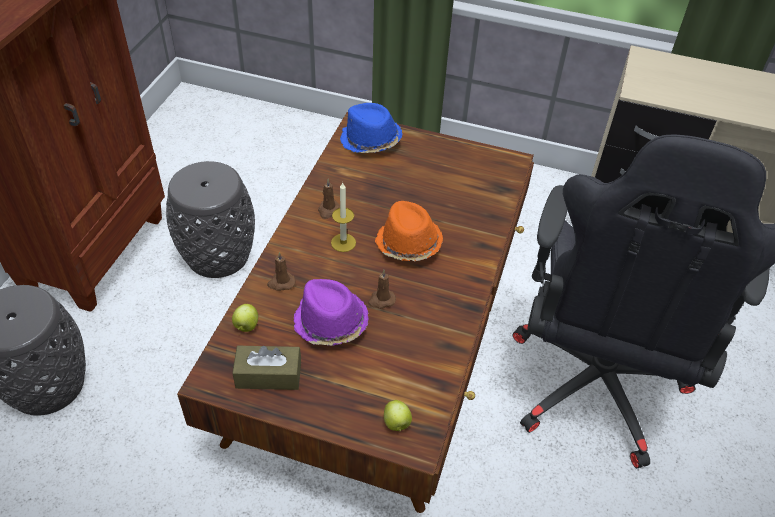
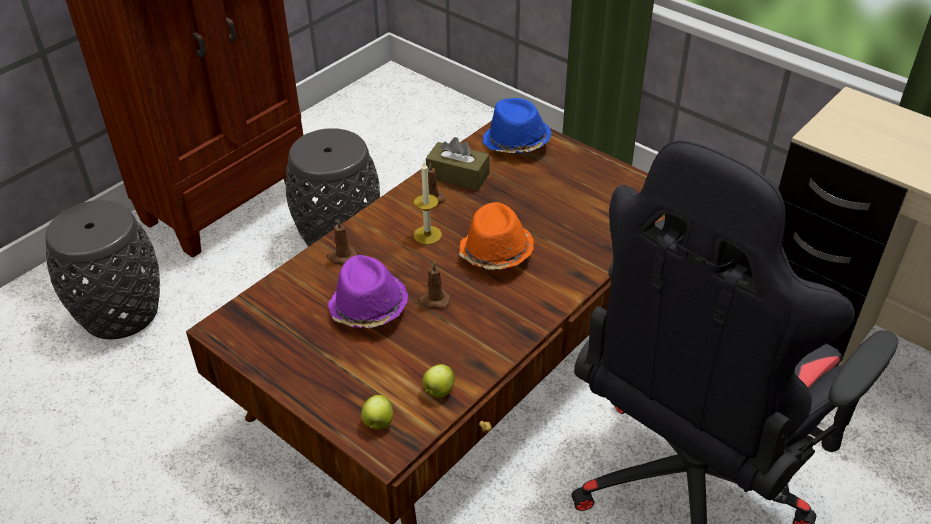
camera: 25 degrees right, 5 degrees down
(246, 326) = (284, 288): apple -> apple (438, 391)
(268, 375) = (279, 339): brown tissue box -> brown tissue box (458, 175)

